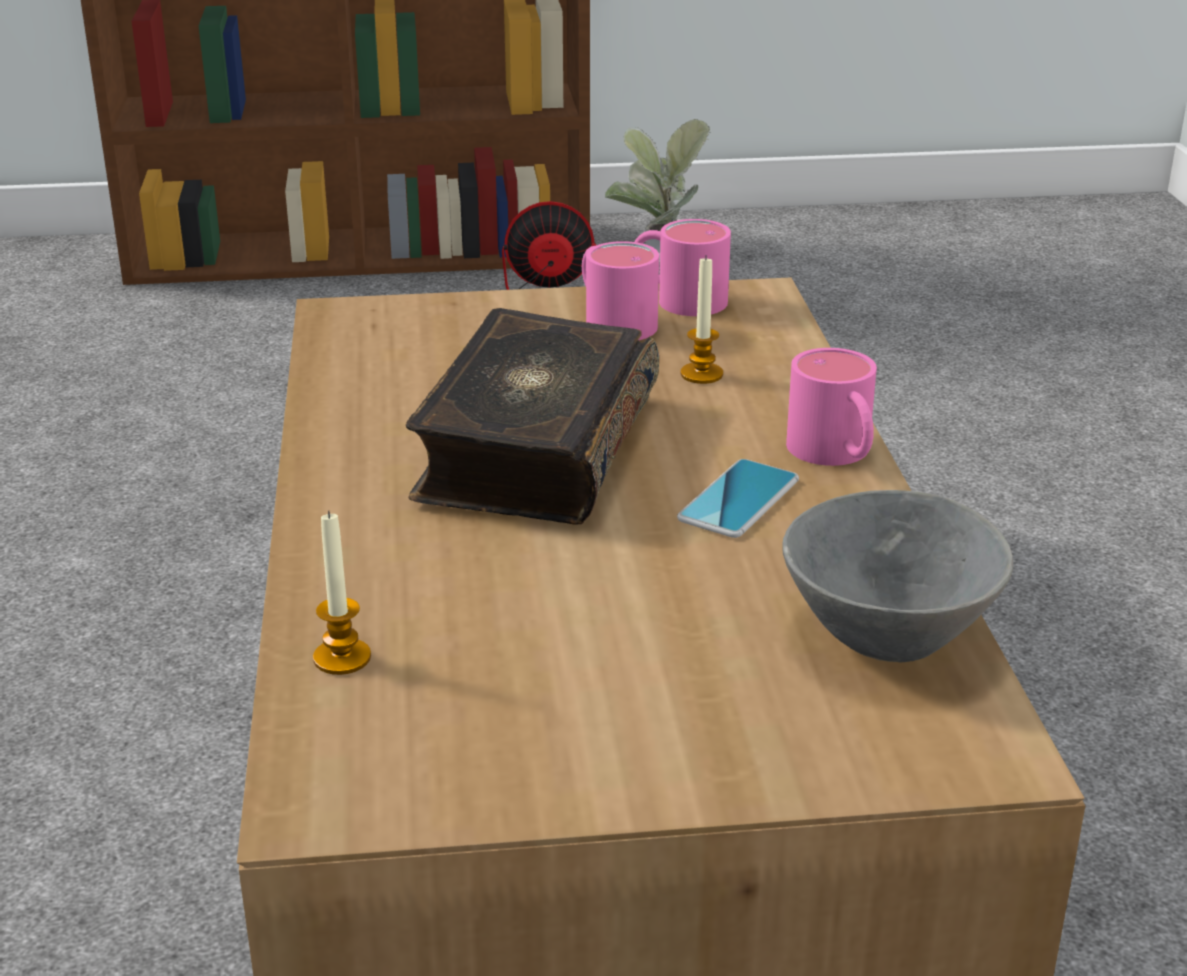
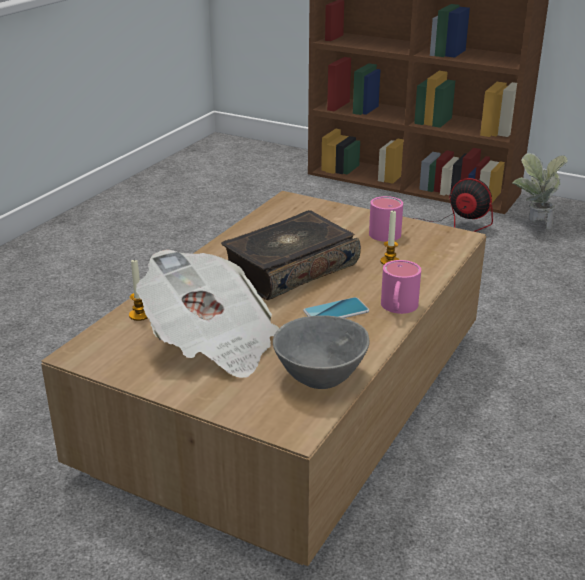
camera: 35 degrees right, 0 degrees up
(588, 655) = (212, 343): none -> newspaper
(677, 299) = (423, 229): pink mug -> none

